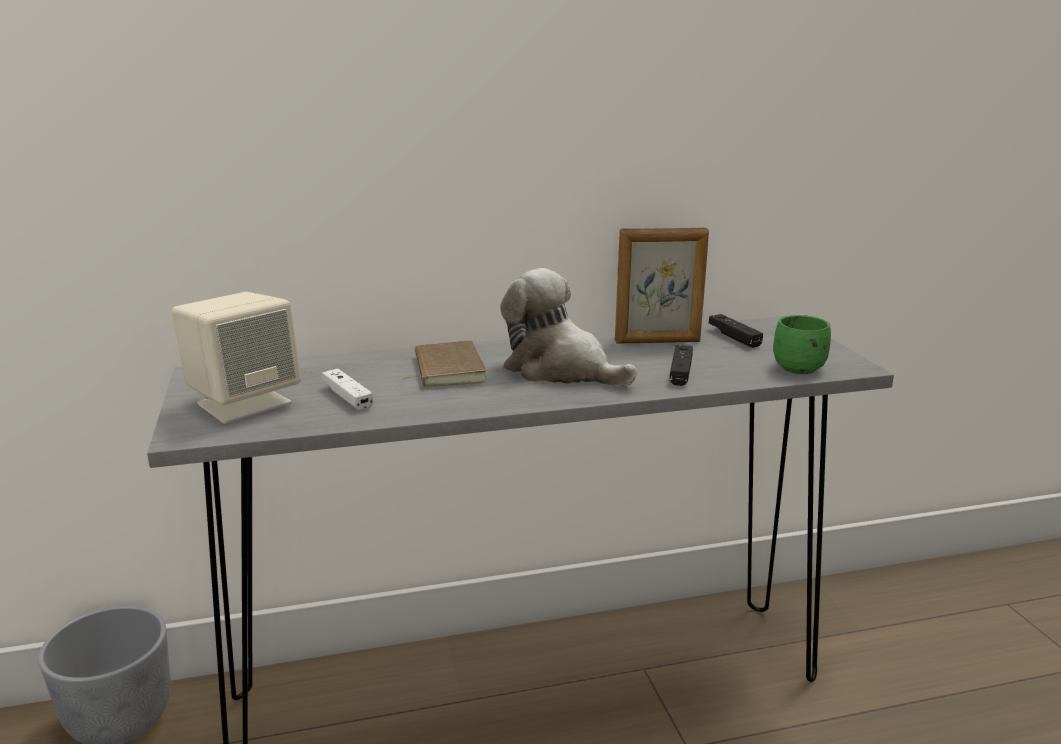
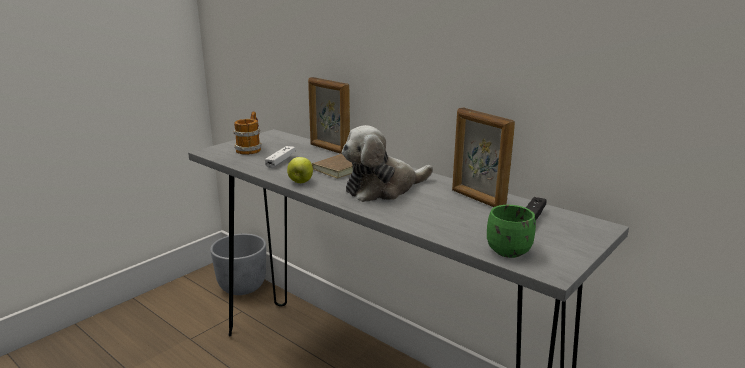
camera: 55 degrees right, 0 degrees up
(244, 403) = (251, 149): beige speaker -> mug
(357, 359) = (329, 149): none -> picture frame
(459, 405) = (300, 182): none -> apple
(561, 370) = (383, 189): plush toy -> plush toy turned 120 degrees counterclockwise
(680, 372) = (433, 217): black game controller -> none

